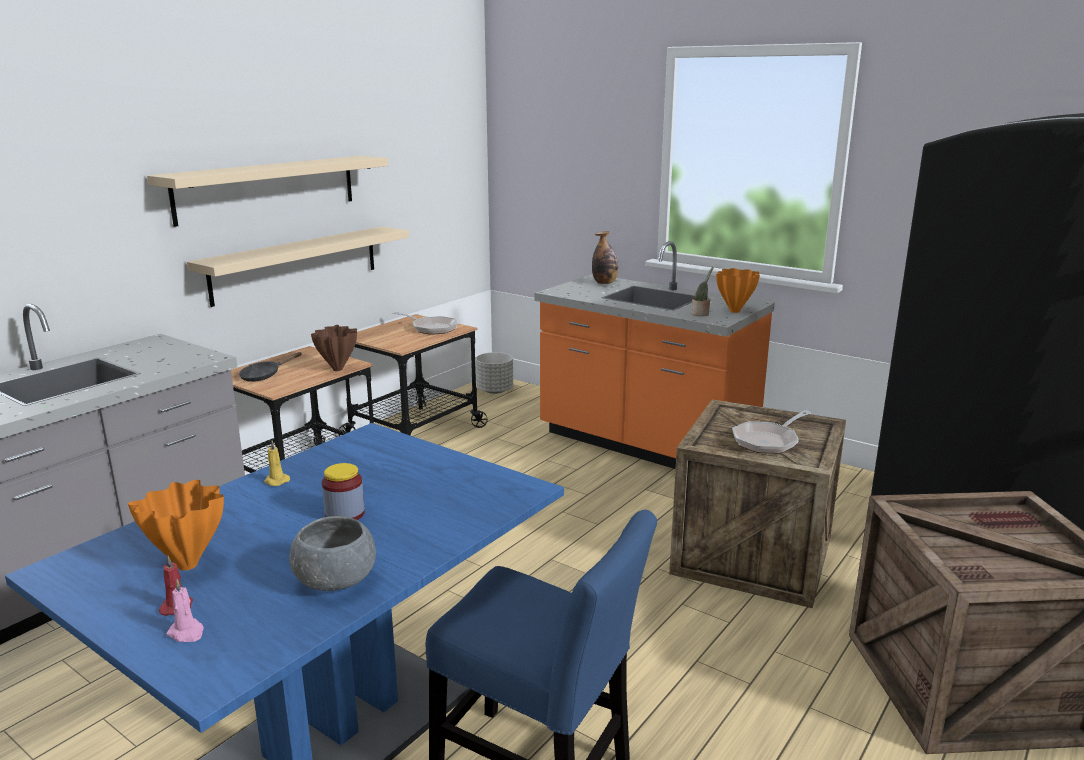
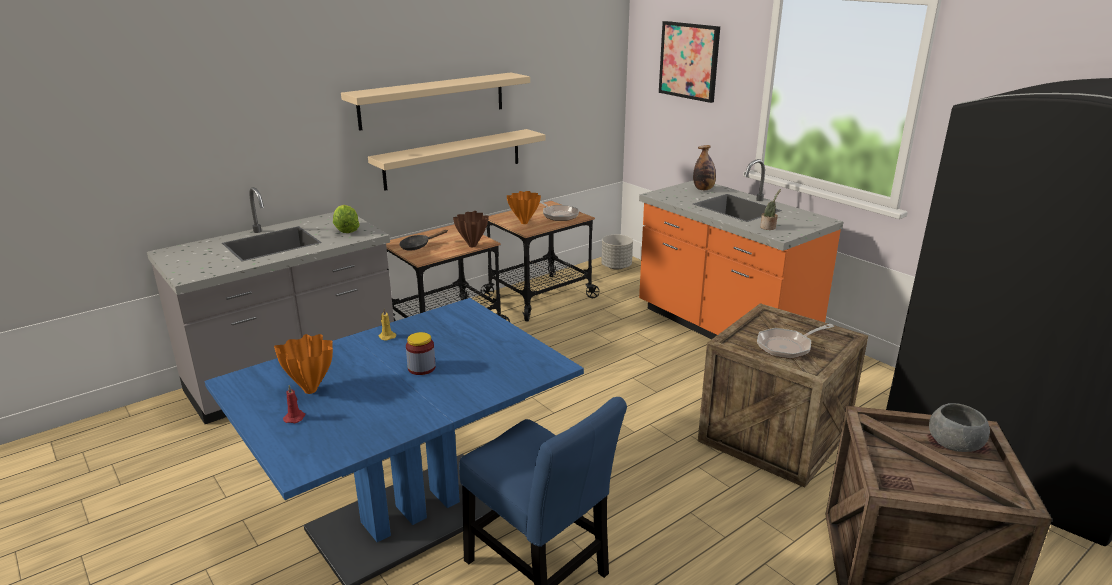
camera: 15 degrees right, 5 degrees up
(171, 356) = (346, 230): none -> lettuce
(187, 633) = (295, 436): pink candle -> none
(336, 581) = (396, 416): grey bowl -> grey bowl (954, 445)
(567, 140) = (689, 61): none -> picture
(735, 311) = (801, 227): orange vase -> orange vase (525, 223)

